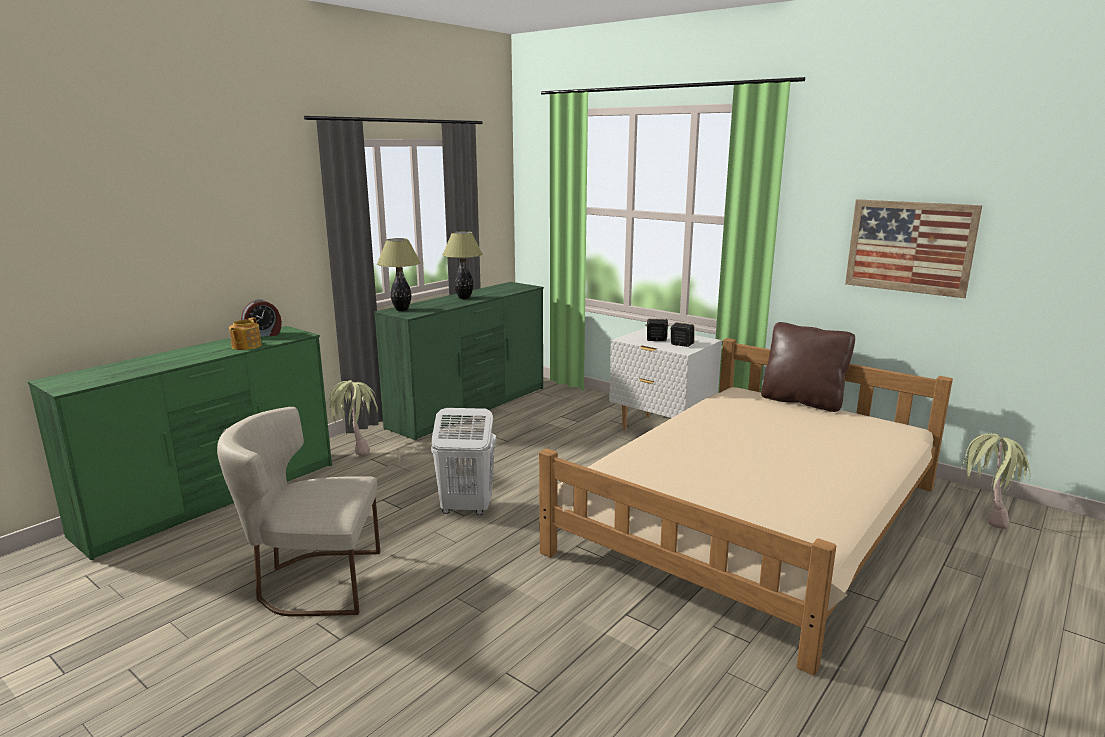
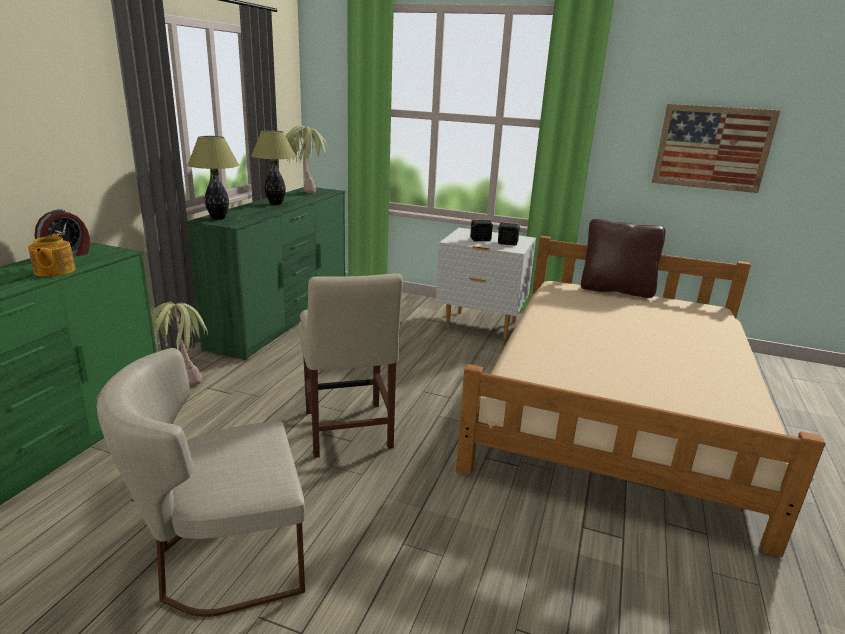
camera: 20 degrees left, 5 degrees up
(466, 508) = (348, 432): white laundry basket -> beige chair
(983, 516) = (775, 376): potted plant -> potted plant (306, 190)

